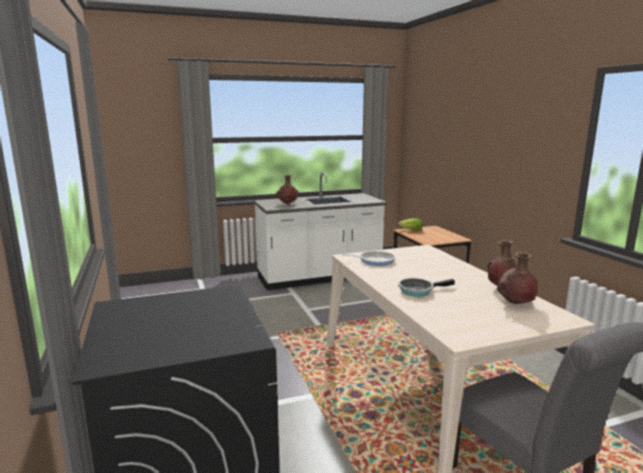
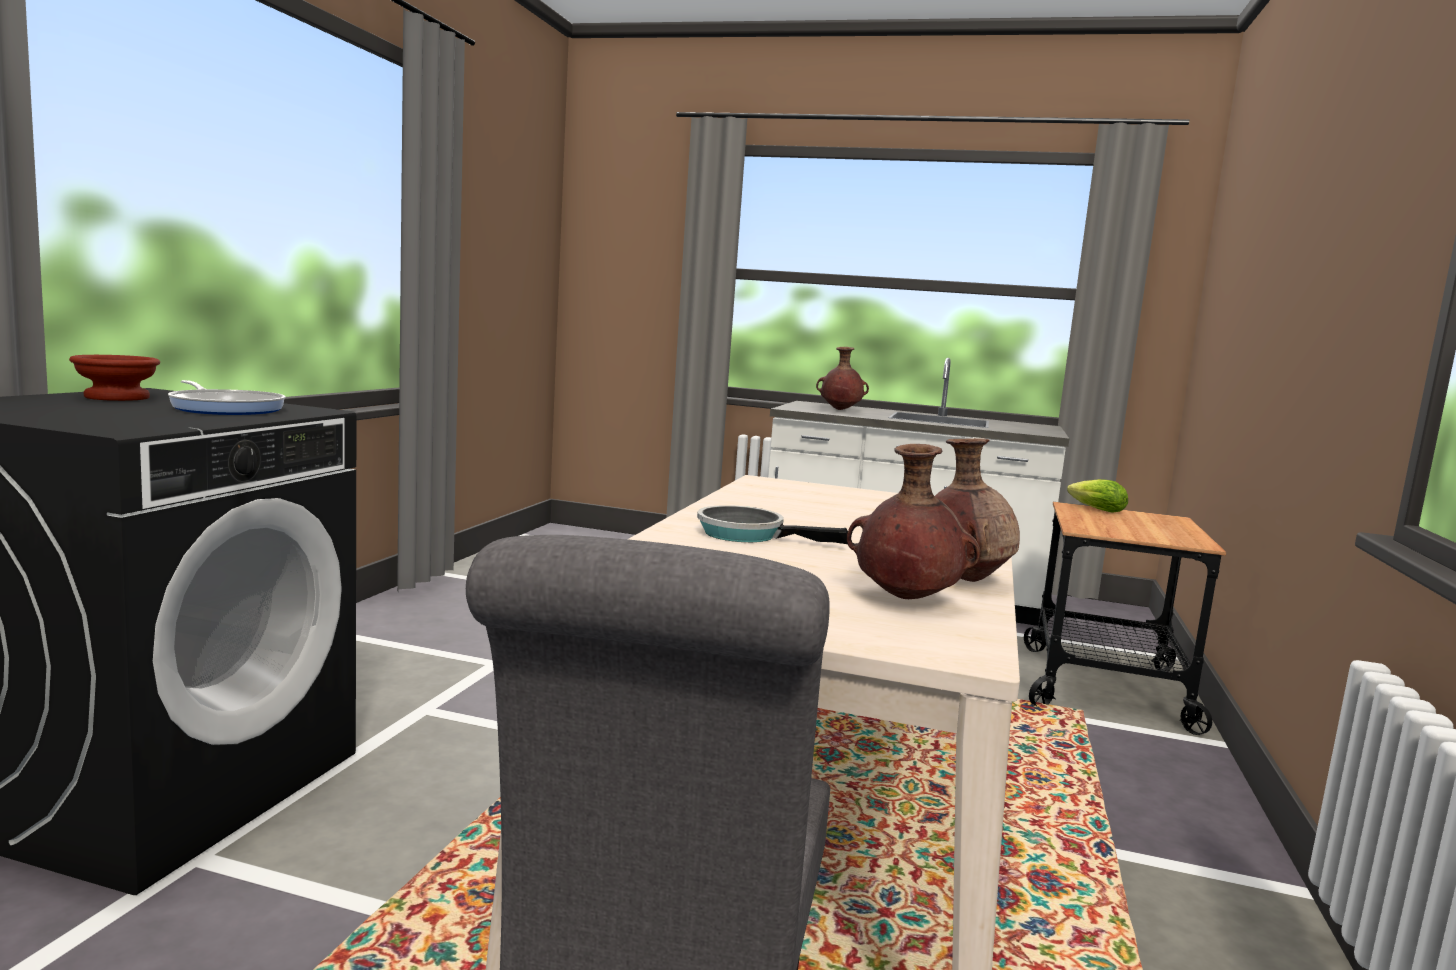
camera: 35 degrees right, 5 degrees down
(129, 317) = (118, 397): none -> brown bowl
(374, 260) = (801, 494): frying pan -> frying pan (226, 408)

